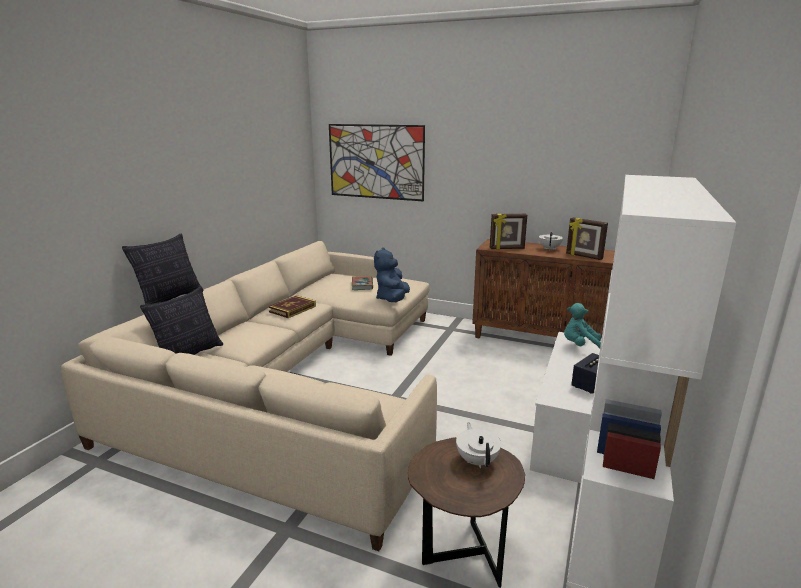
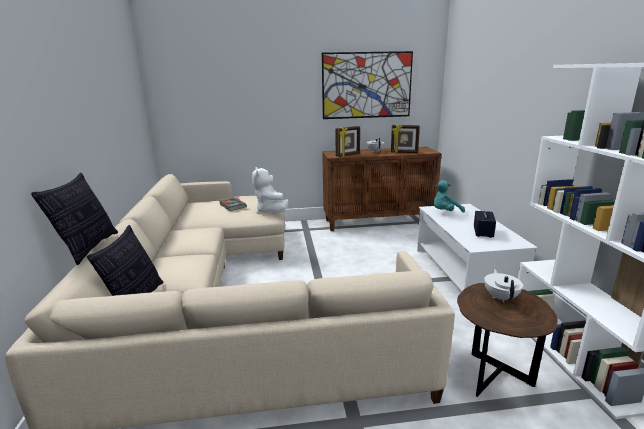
camera: 30 degrees left, 0 degrees up
(292, 309) = (193, 237): book -> none
(376, 162) = (214, 95): picture -> picture (367, 85)
(392, 299) = (271, 211): blue plush toy -> white plush toy
(477, 460) = (501, 297): white teapot -> white teapot turned 45 degrees clockwise

